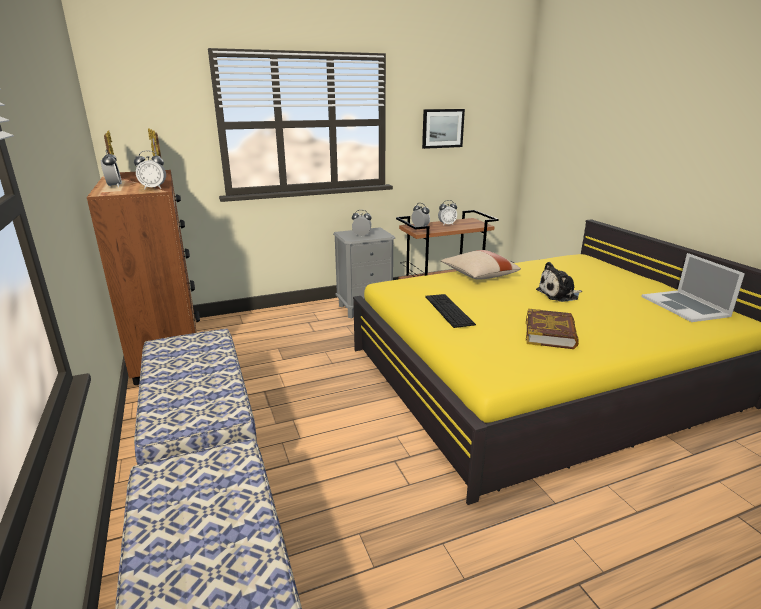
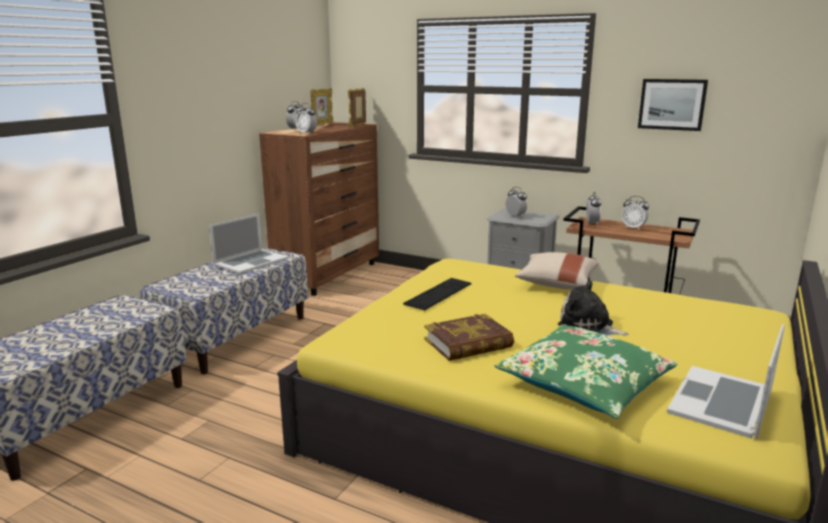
camera: 50 degrees right, 5 degrees down
(191, 357) = (250, 261): none -> laptop
(640, 326) = (584, 383): none -> green pillow

